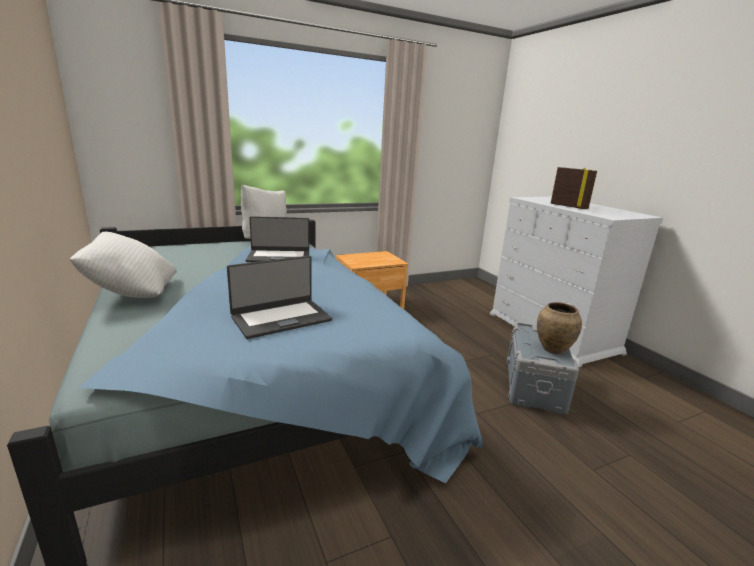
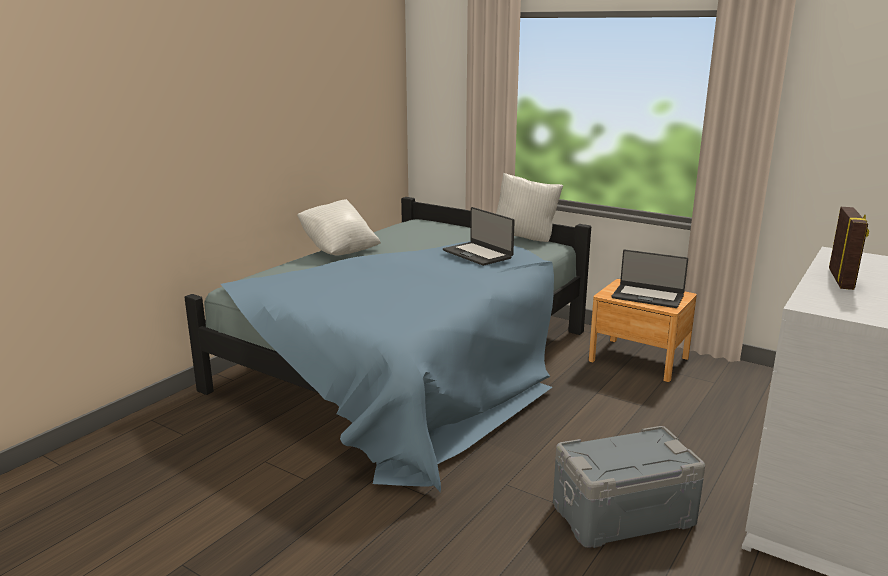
camera: 60 degrees right, 0 degrees up
(281, 318) = (354, 292): laptop -> laptop (647, 296)
(553, 349) = (625, 463): brown vase -> none

